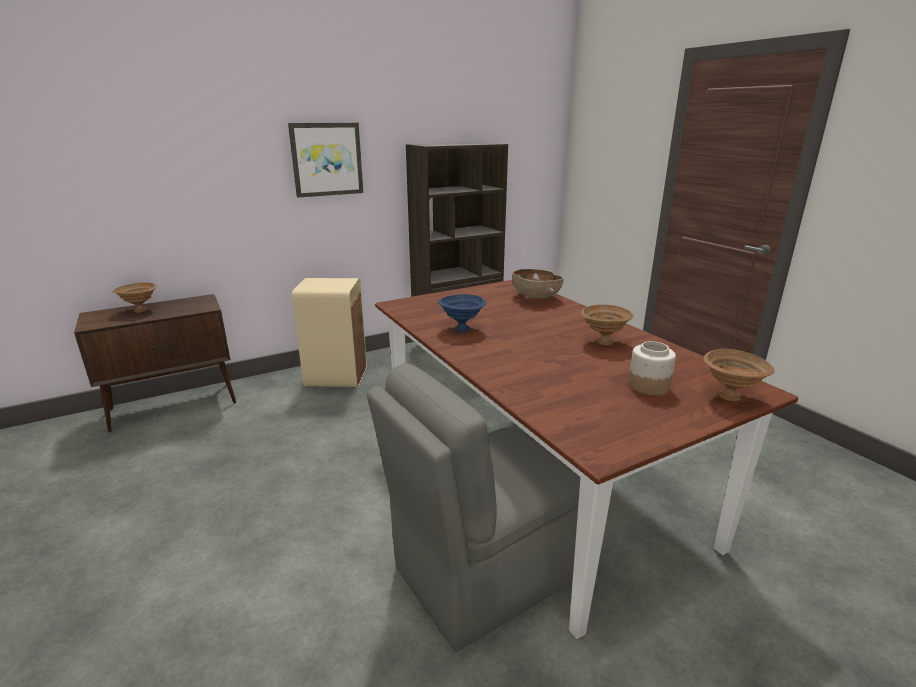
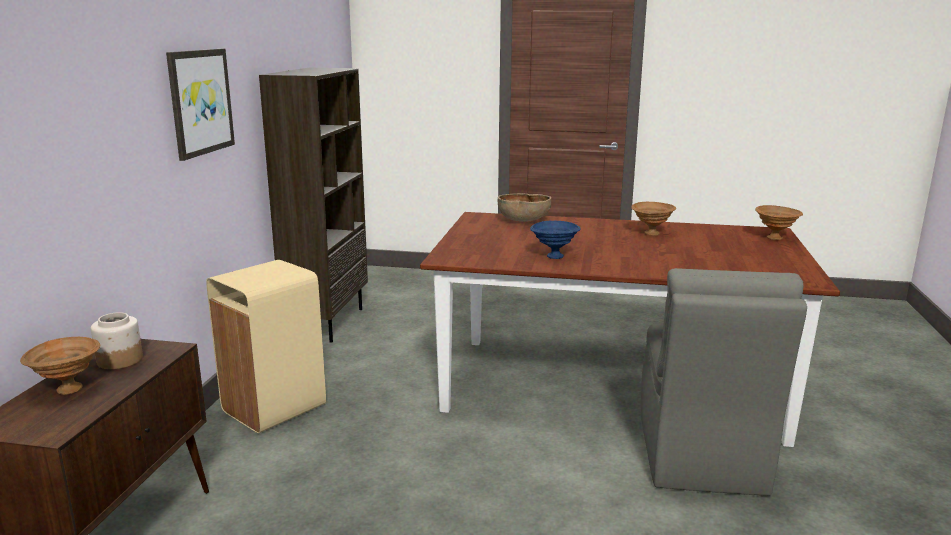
camera: 50 degrees left, 5 degrees down
(648, 386) = (737, 247): jar -> jar (119, 360)

